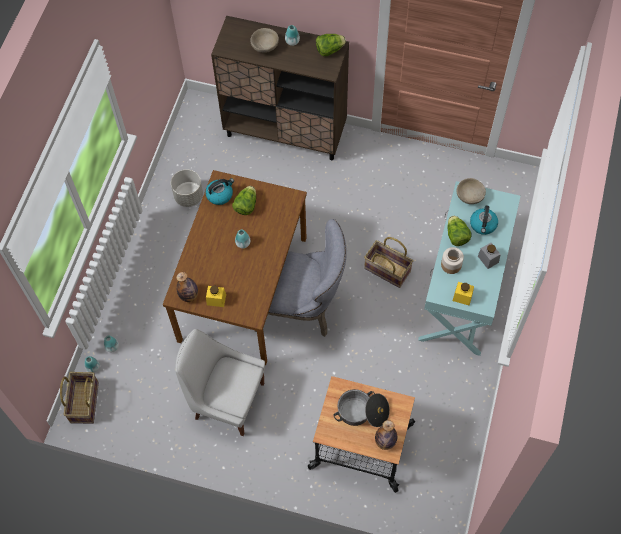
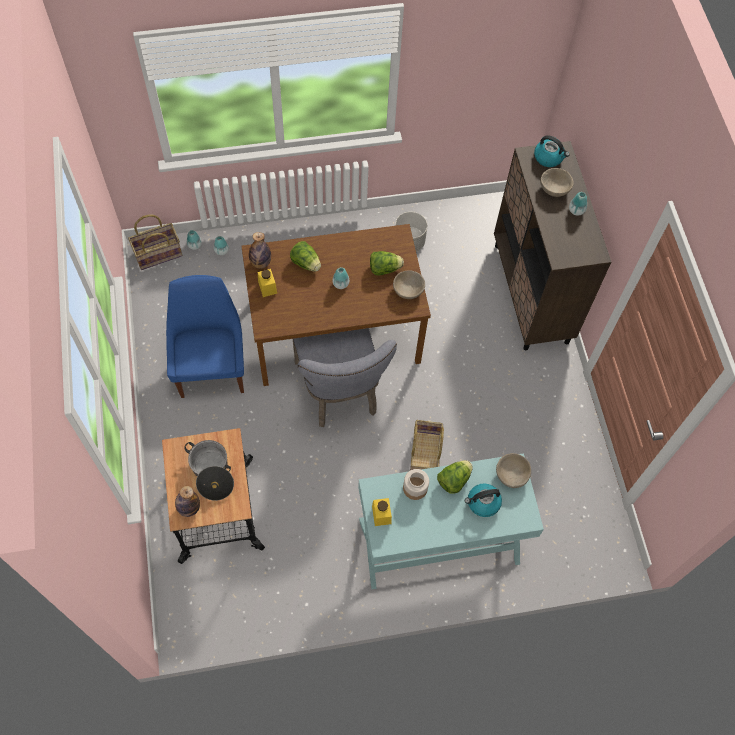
camera: 60 degrees right, 0 degrees up
(220, 195) = (384, 241): kettle -> kettle (549, 157)
(226, 400) = (211, 368): white chair -> blue chair
(276, 197) = (408, 291): none -> beige bowl
(329, 50) = (588, 248): lettuce -> lettuce (306, 263)
(488, 259) = (442, 524): grey jar -> none

